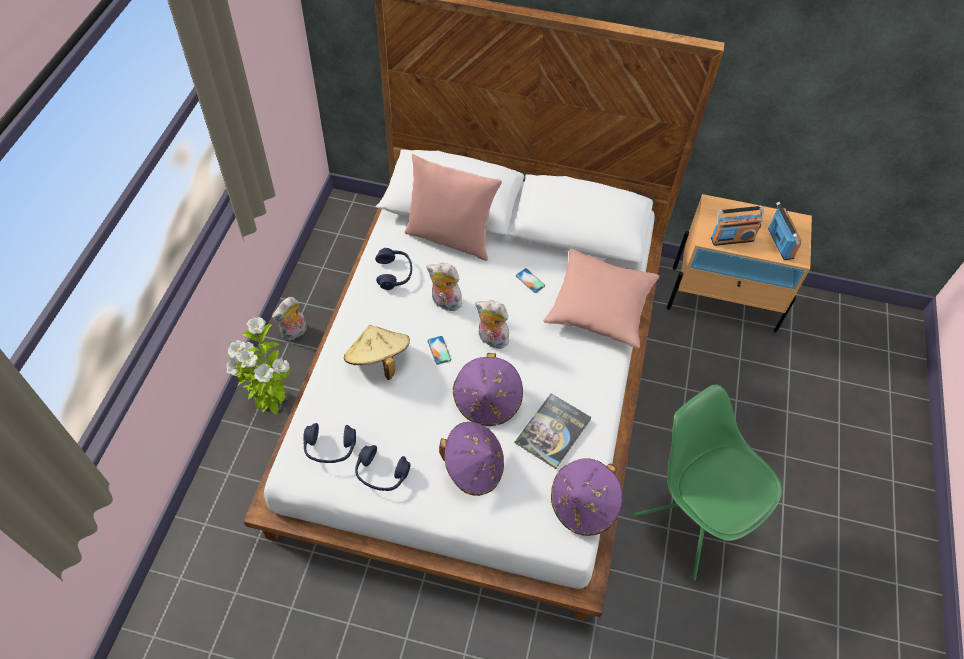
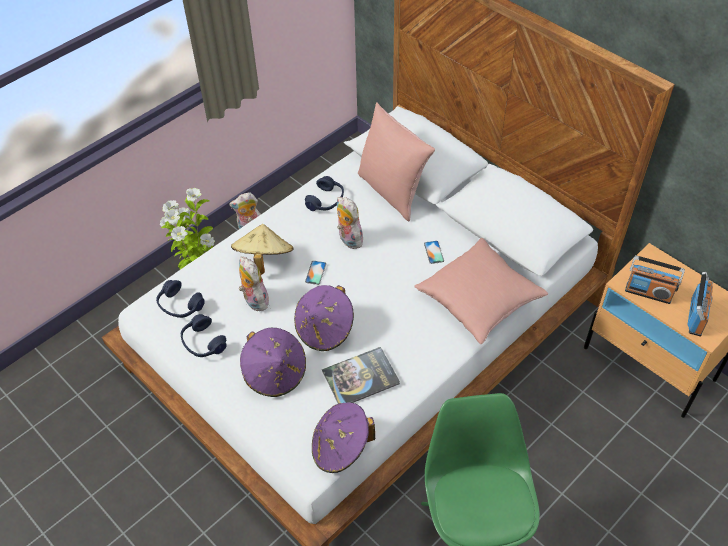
camera: 35 degrees right, 5 degrees down
(491, 340) = (364, 284): plush toy -> plush toy (254, 300)

